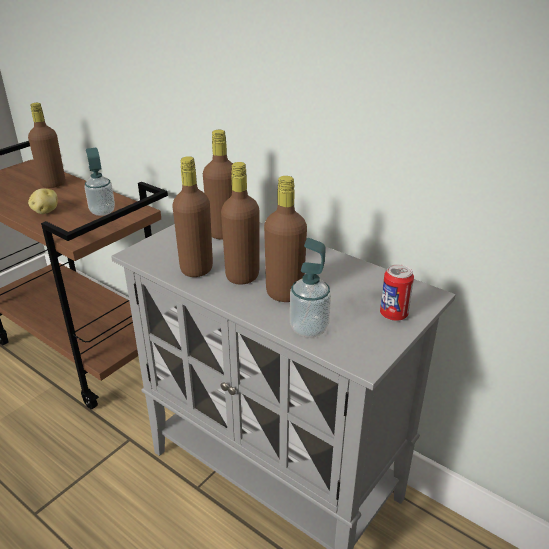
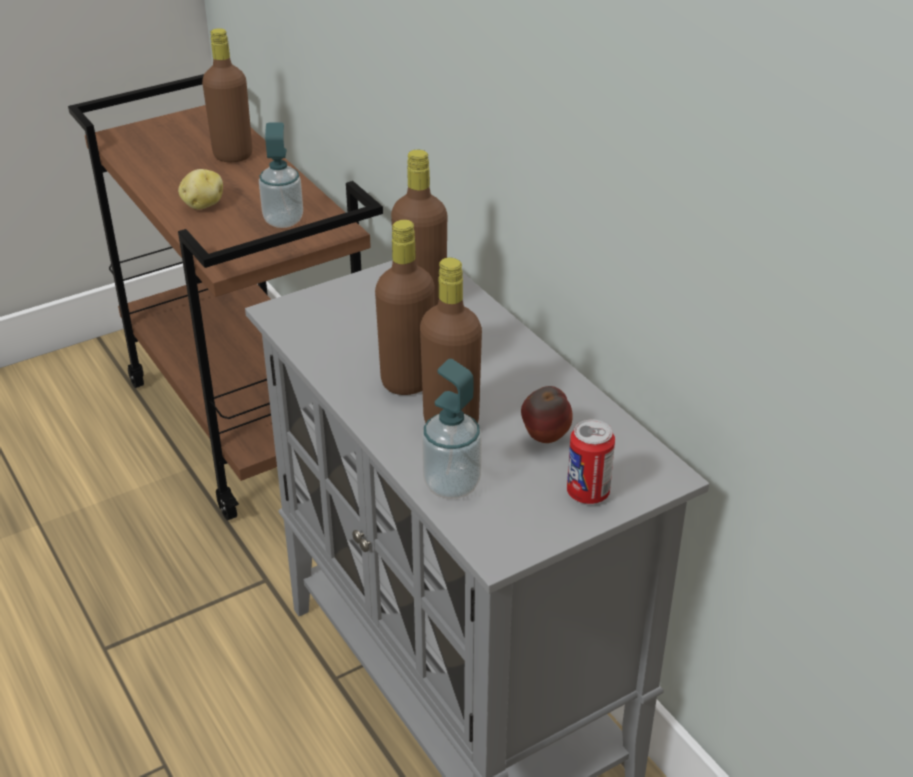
camera: 20 degrees right, 5 degrees up
(196, 269) = (349, 356): brown bottle -> none
(347, 291) = (544, 439): none -> apple

